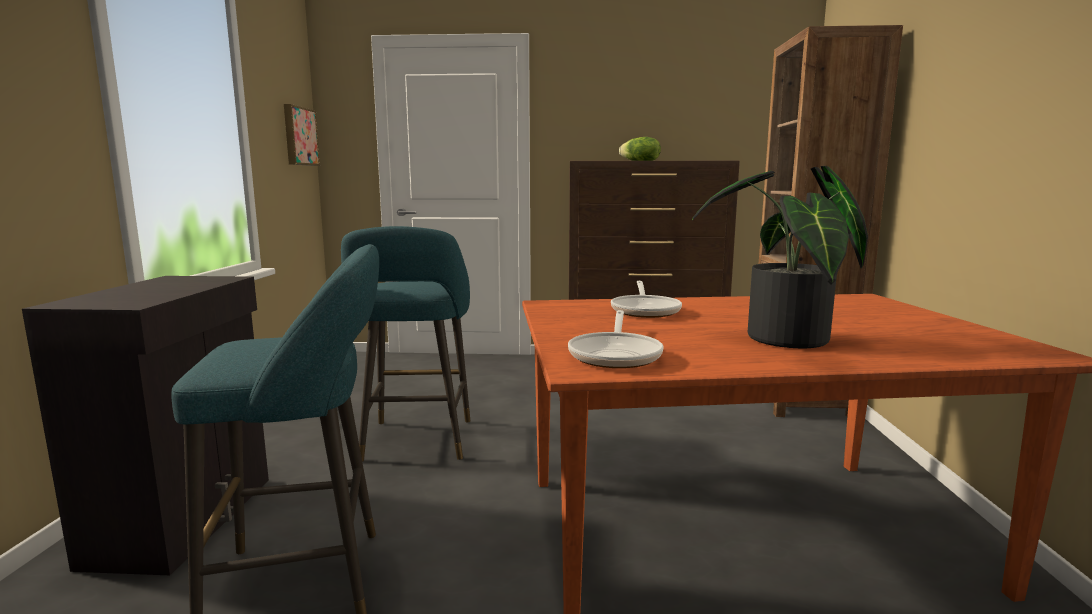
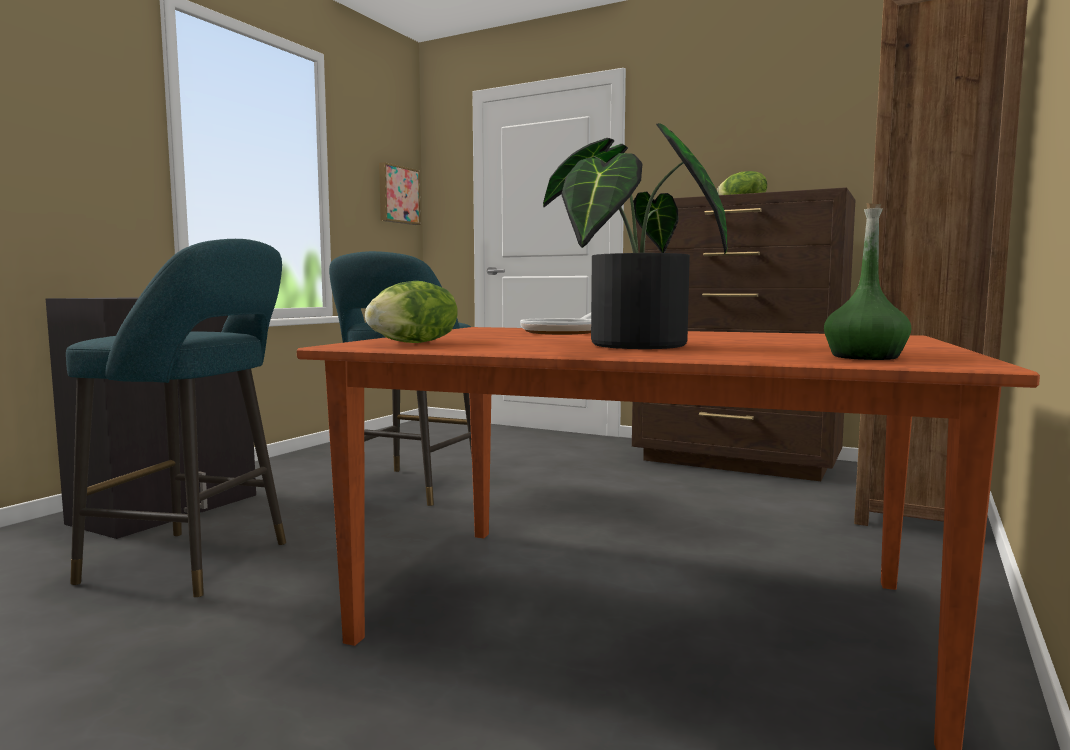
camera: 25 degrees right, 5 degrees down
(616, 355) = (414, 343): frying pan -> lettuce
(974, 347) = (865, 357): none -> green bottle

